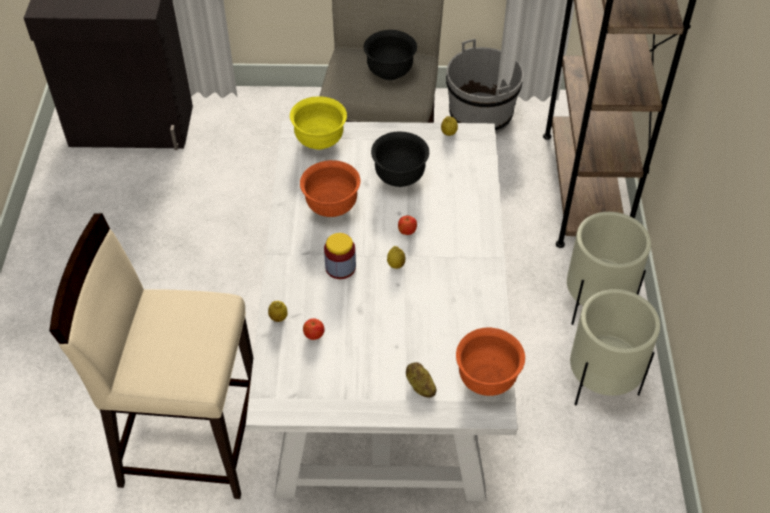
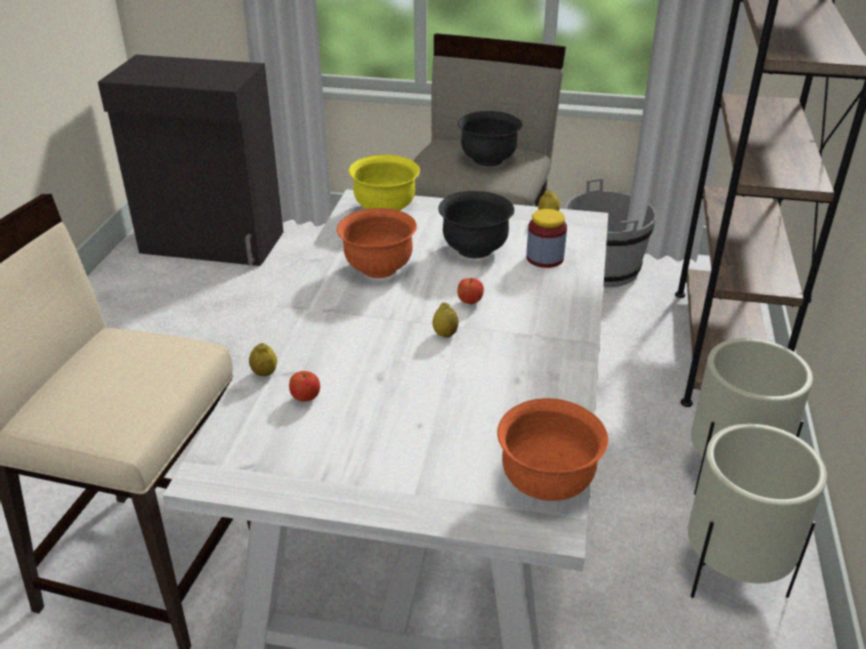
camera: 10 degrees right, 15 degrees down
(340, 267) = (369, 329): jar -> jar (545, 258)
(420, 386) = (441, 479): potato -> none

